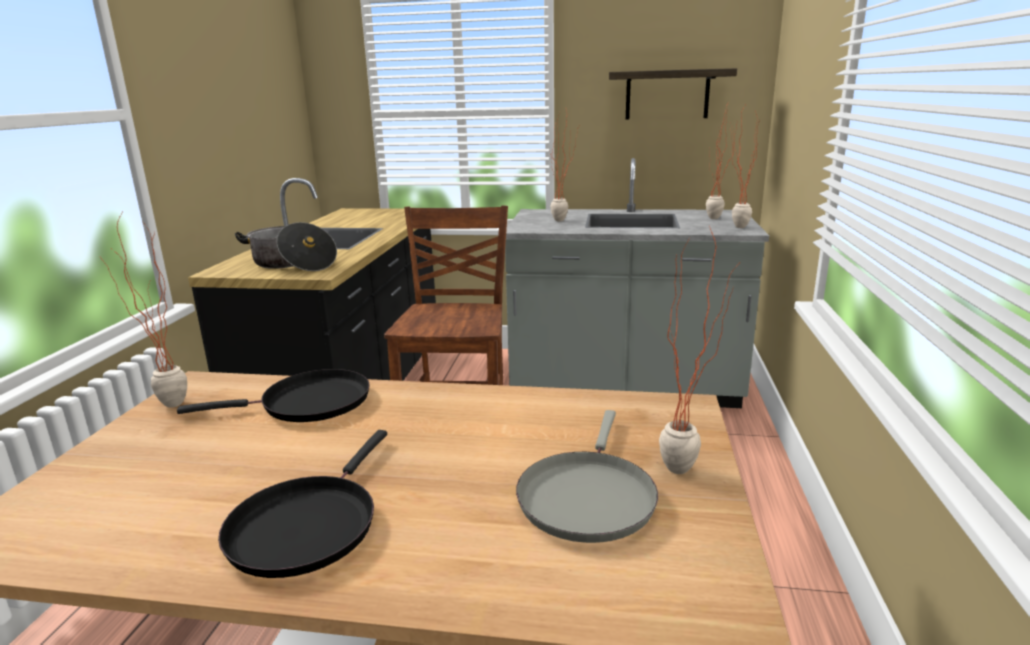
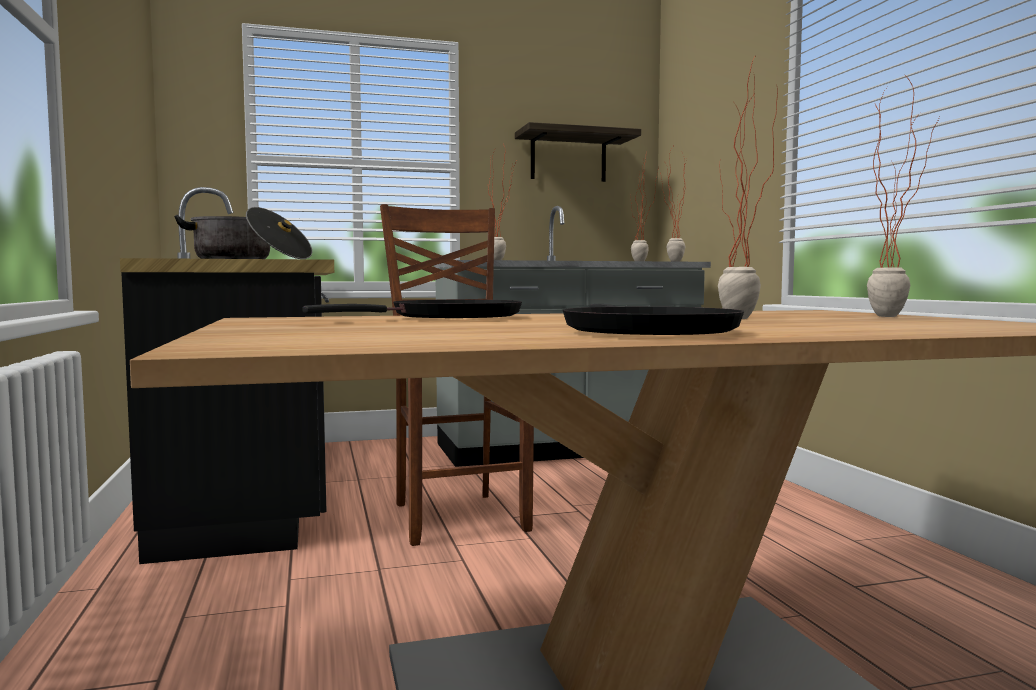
camera: 25 degrees left, 15 degrees down
(165, 409) = (264, 322): potted plant -> potted plant (741, 319)
(587, 496) = (853, 320): grey frying pan -> none

